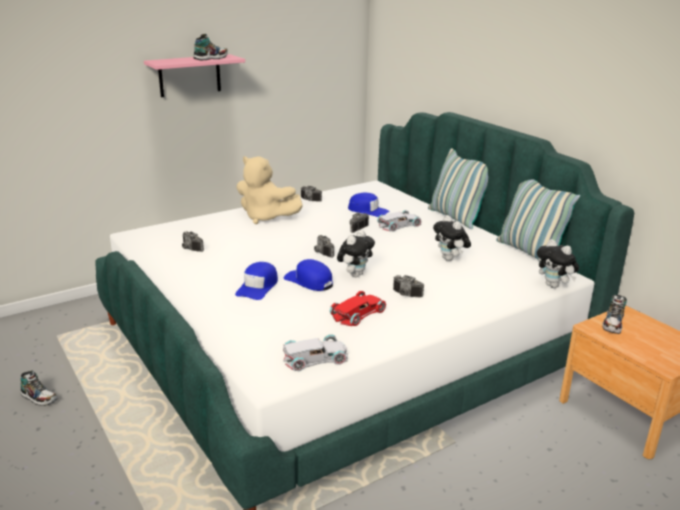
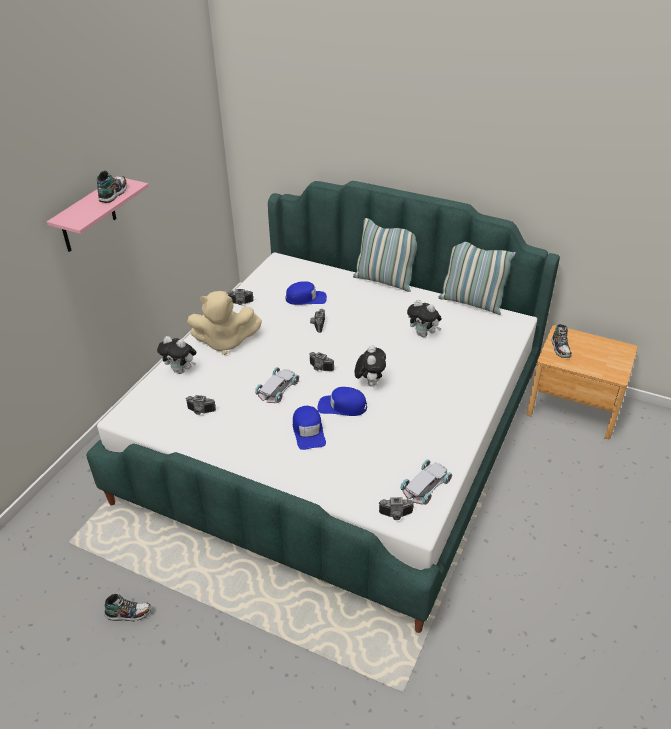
camera: 30 degrees left, 15 degrees up
(359, 313) = (413, 424): red toy car -> none
(399, 225) = (349, 307): white toy car -> white toy car (278, 388)
(405, 295) = (427, 389): camera -> camera (396, 515)
(554, 286) = (517, 334): plush toy -> plush toy (181, 370)

